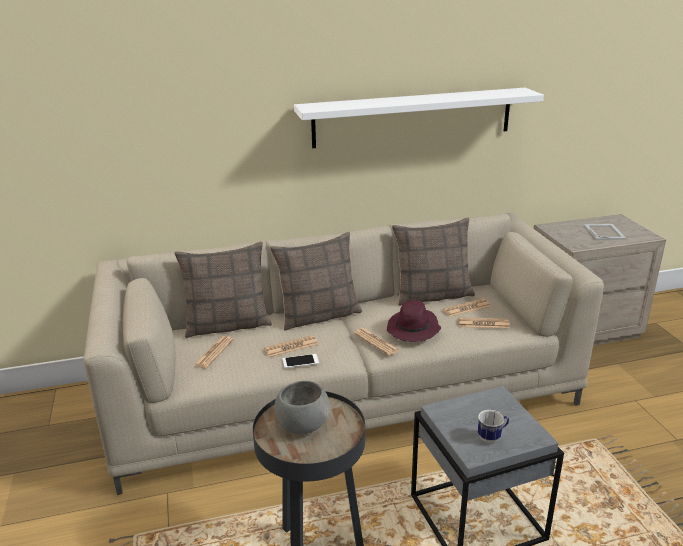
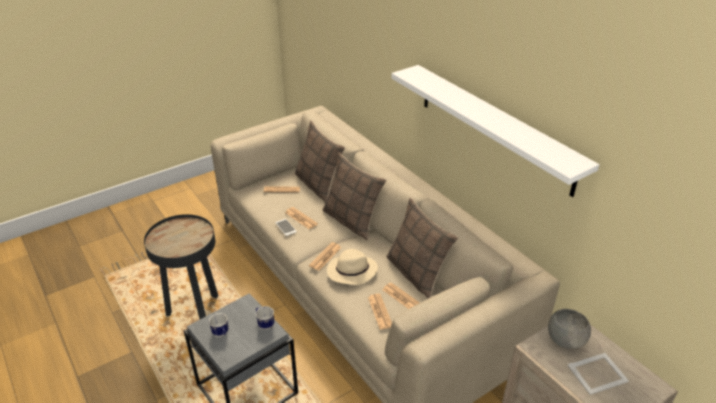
camera: 70 degrees right, 10 degrees up
(302, 425) = (181, 234): grey bowl -> grey bowl (565, 340)
(413, 329) = (351, 272): purple hat -> beige hat
(482, 400) = (264, 324): none -> mug

